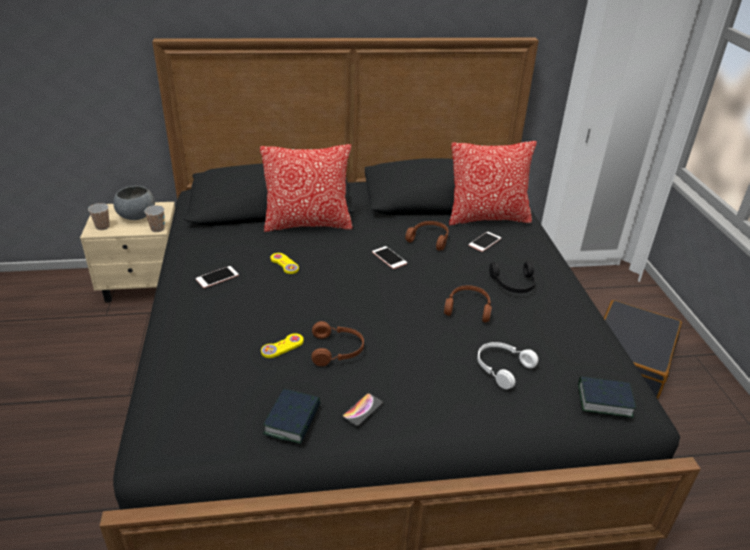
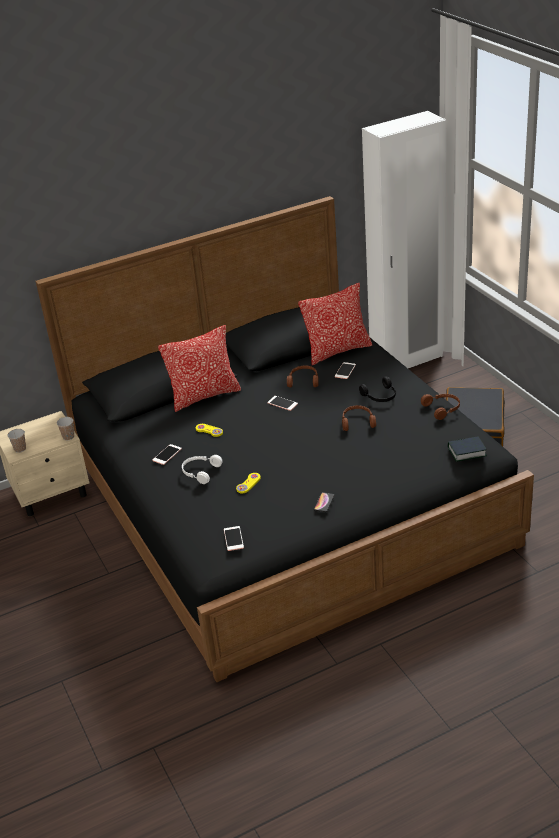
camera: 15 degrees left, 0 degrees up
(136, 216) = (40, 432): grey bowl -> none
(207, 422) = (233, 539): none -> phone
(293, 420) = (285, 521): book -> none
(337, 350) = (286, 474): brown headphones -> brown headphones (442, 409)
(501, 368) = (397, 452): white headphones -> white headphones (200, 472)

